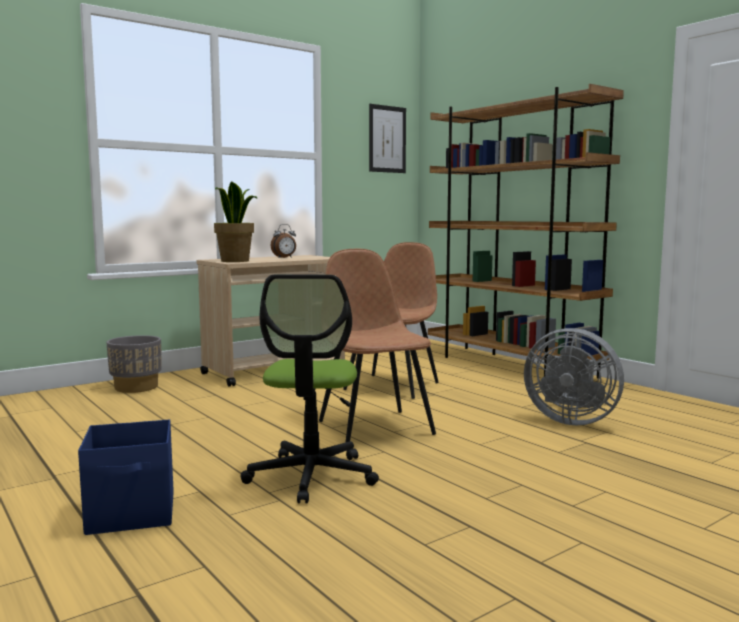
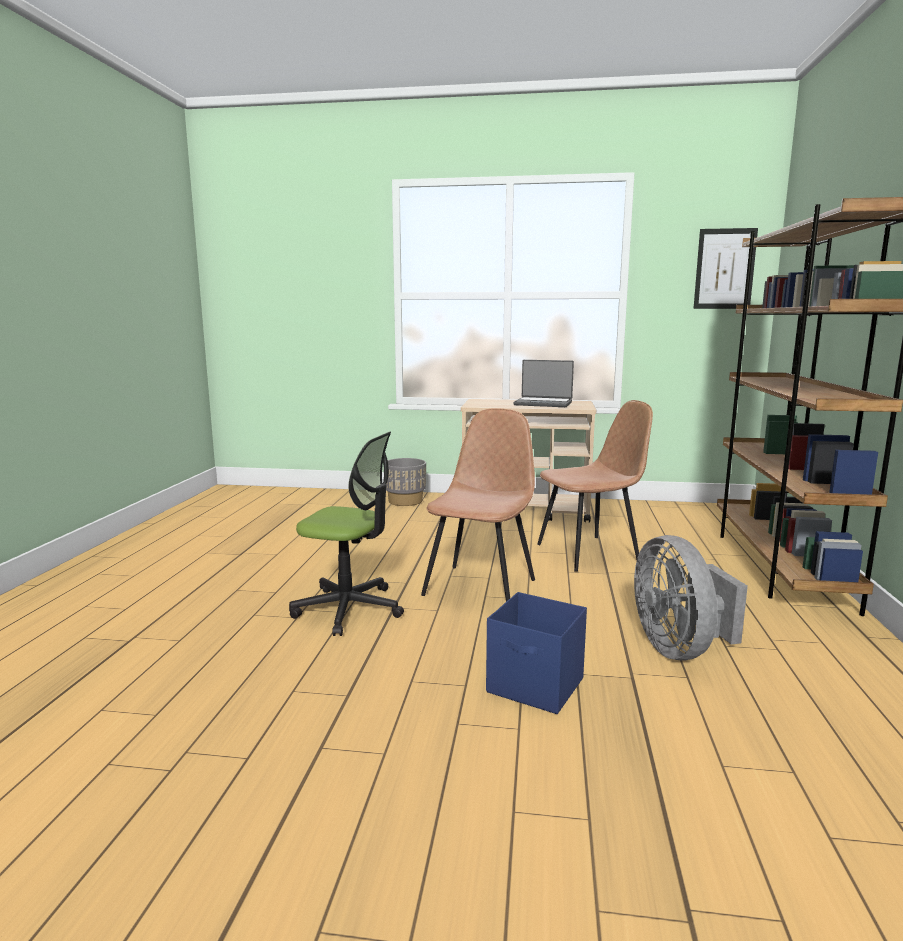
camera: 45 degrees right, 5 degrees up
(133, 514) = (221, 592): blue storage box -> blue storage box (536, 686)
(235, 261) = (483, 404): potted plant -> none
(284, 258) = (543, 403): alarm clock -> laptop
(311, 476) = (349, 609): office chair -> office chair turned 120 degrees counterclockwise

